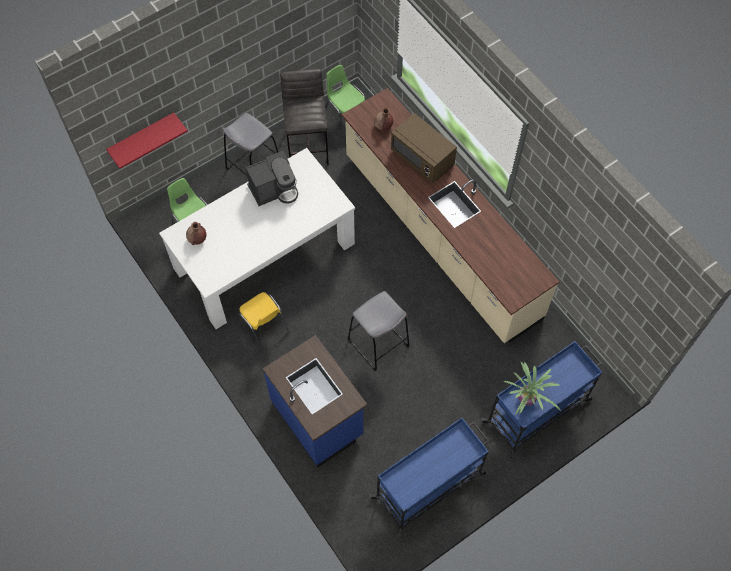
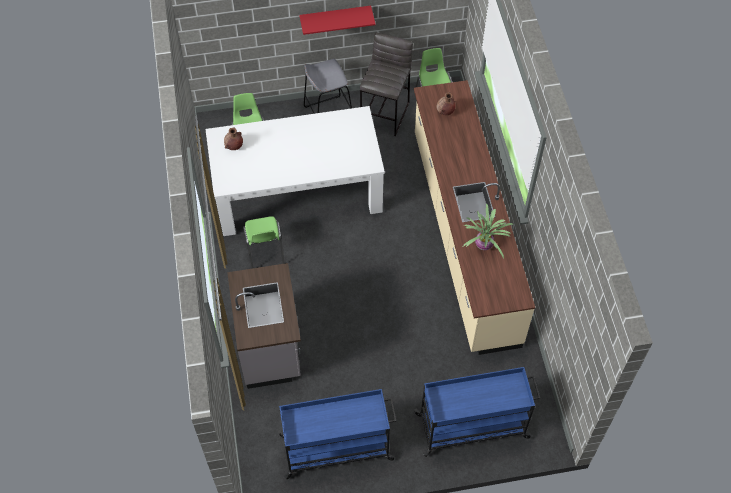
camera: 25 degrees right, 5 degrees down
(142, 137) = (228, 43): red shelf -> red shelf (335, 17)
(264, 328) = (265, 251): yellow chair -> green chair
(274, 190) = (322, 130): coffee machine -> none
(318, 418) = (270, 347): blue counter -> grey counter
(378, 343) = (358, 305): grey stool -> none
(422, 158) = (466, 151): brown microwave -> none
(527, 399) = (452, 400): potted plant -> potted plant (484, 245)

